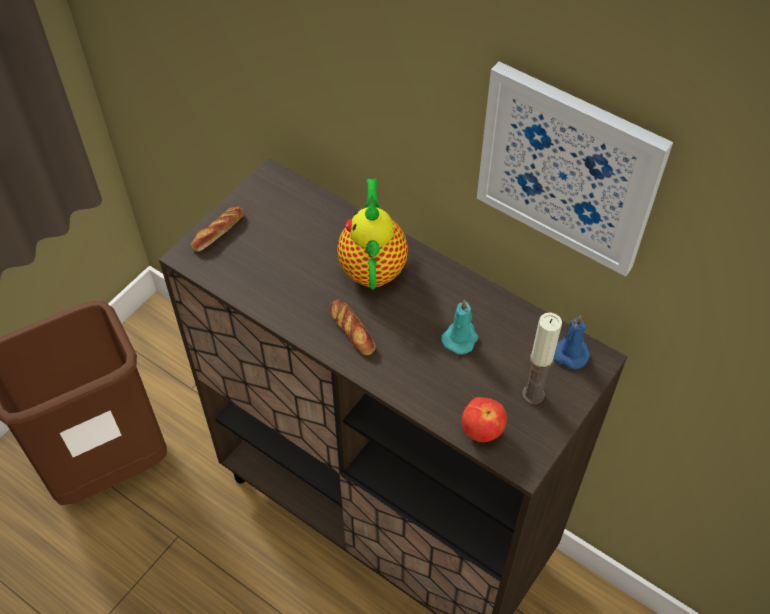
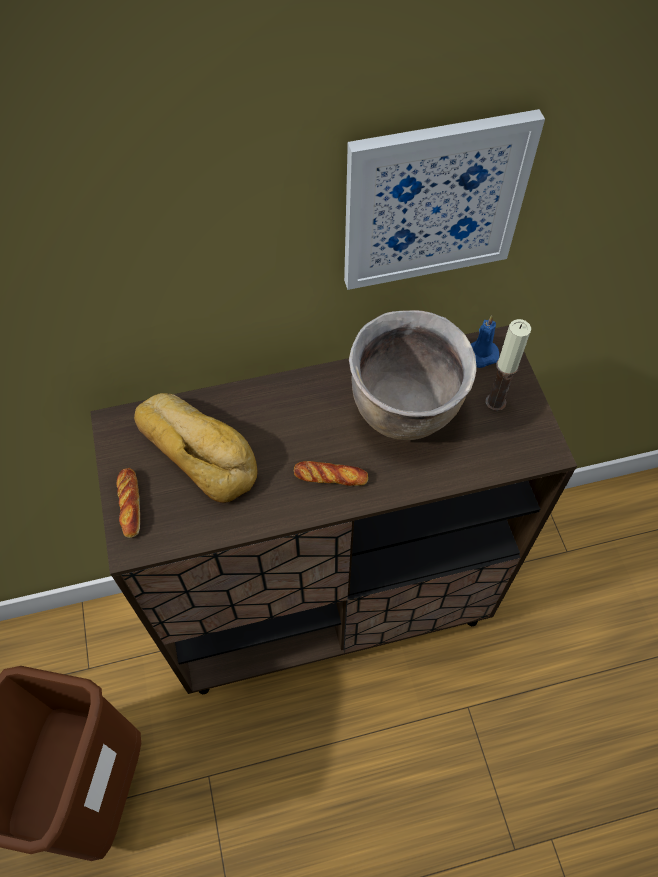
camera: 50 degrees left, 5 degrees up
(297, 237) = (198, 449): none -> bread
(373, 265) = (282, 417): teapot -> none
(461, 337) = (405, 409): turquoise candle -> brown cooking pot
(482, 431) = (500, 457): apple -> none

